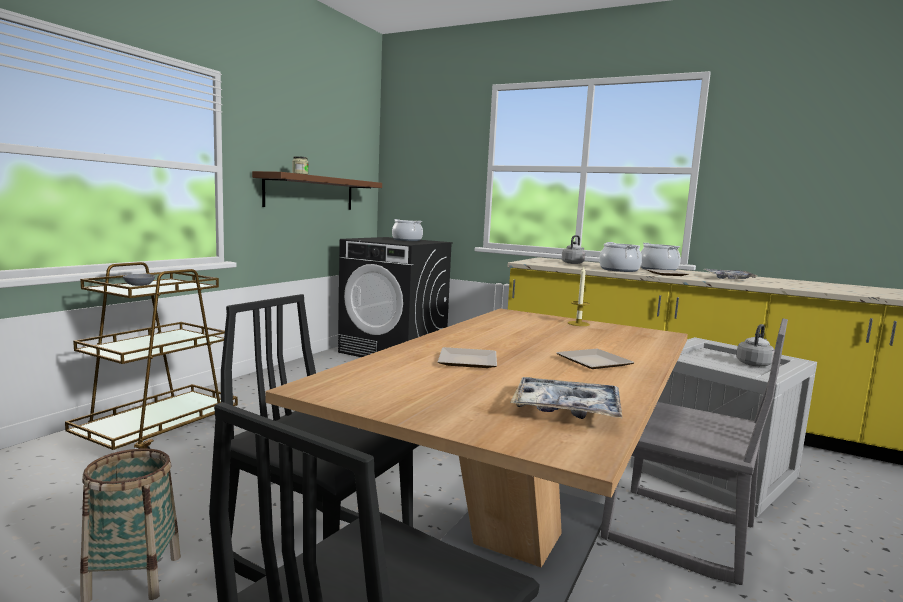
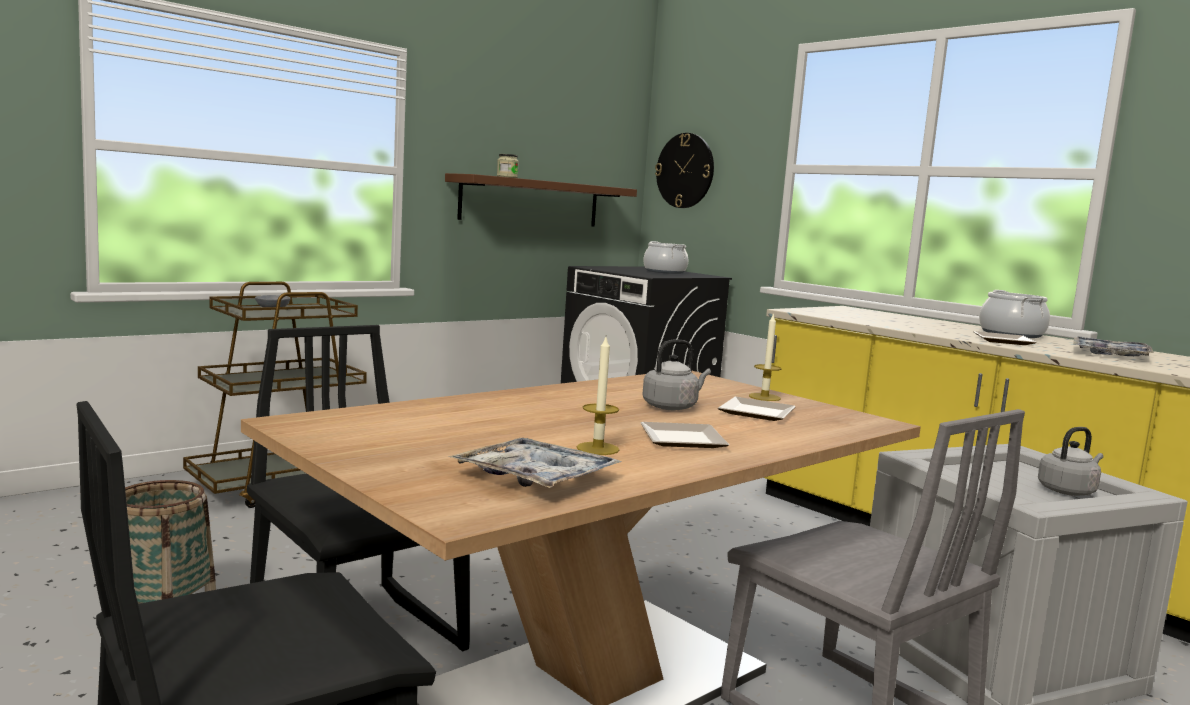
camera: 20 degrees right, 0 degrees up
(411, 169) = (685, 170): none -> wall clock
(469, 361) = (517, 419): plate -> plate (759, 413)
(560, 377) = (597, 448): none -> candle
(573, 263) = (877, 316): grey kettle -> grey kettle (672, 407)
(619, 270) = (932, 330): cooking pot -> none

